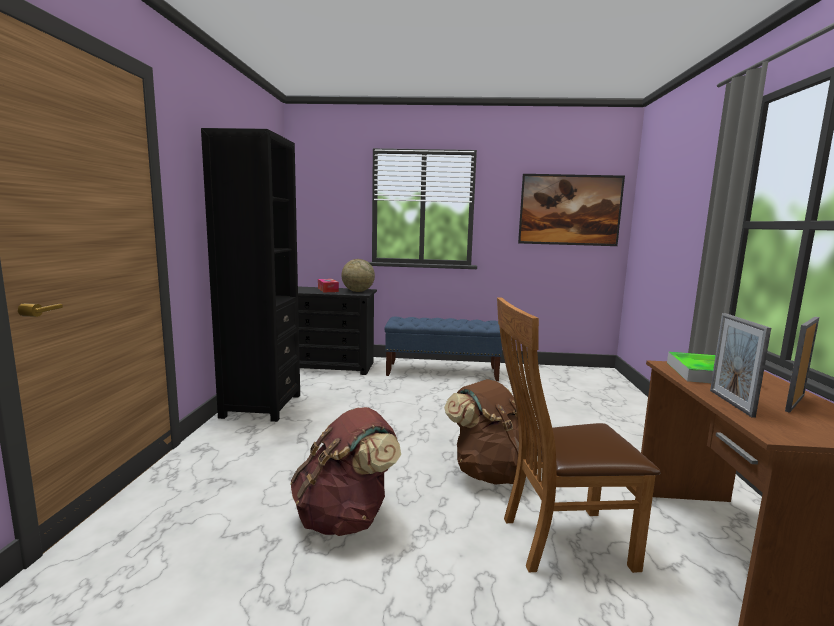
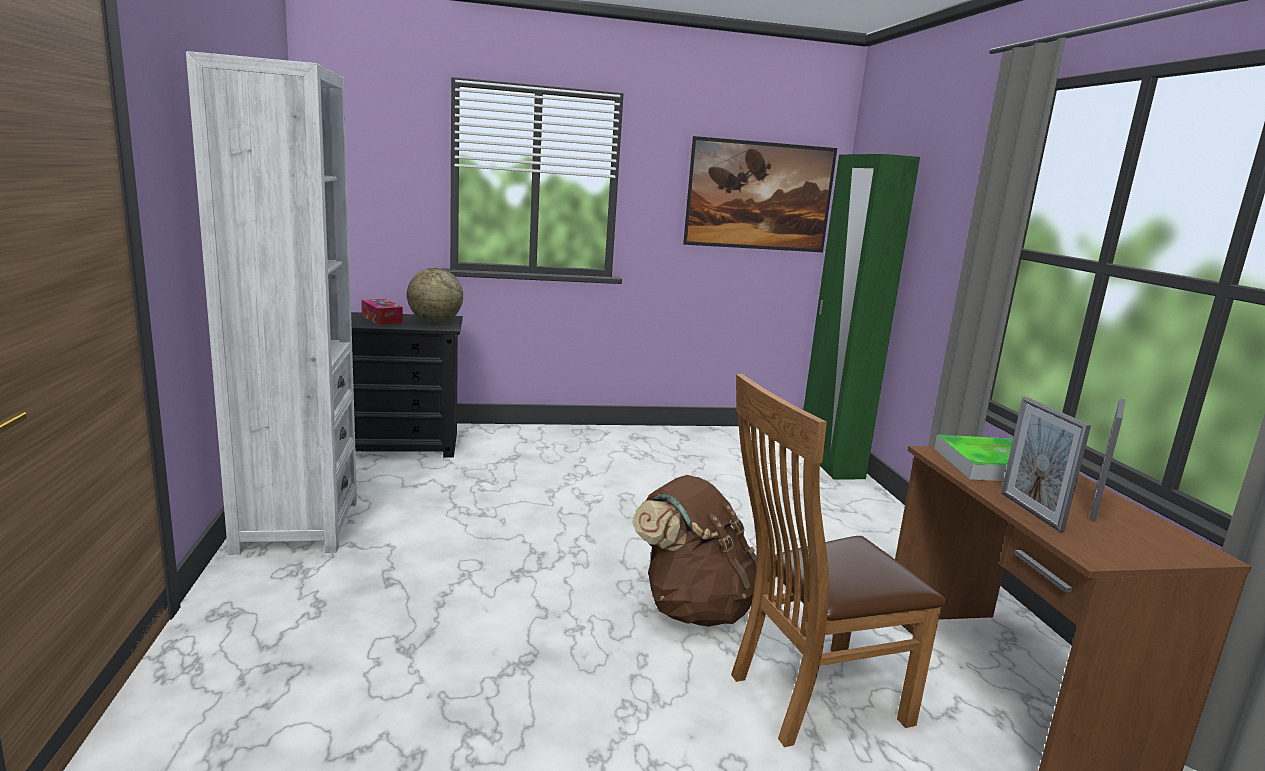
camera: 15 degrees left, 5 degrees up
(261, 406) = (297, 526): black bookcase -> white bookcase
(345, 518) = (511, 703): brown backpack -> none
(442, 372) = (572, 445): blue bench -> none
(621, 390) = (829, 462): none -> green wardrobe

